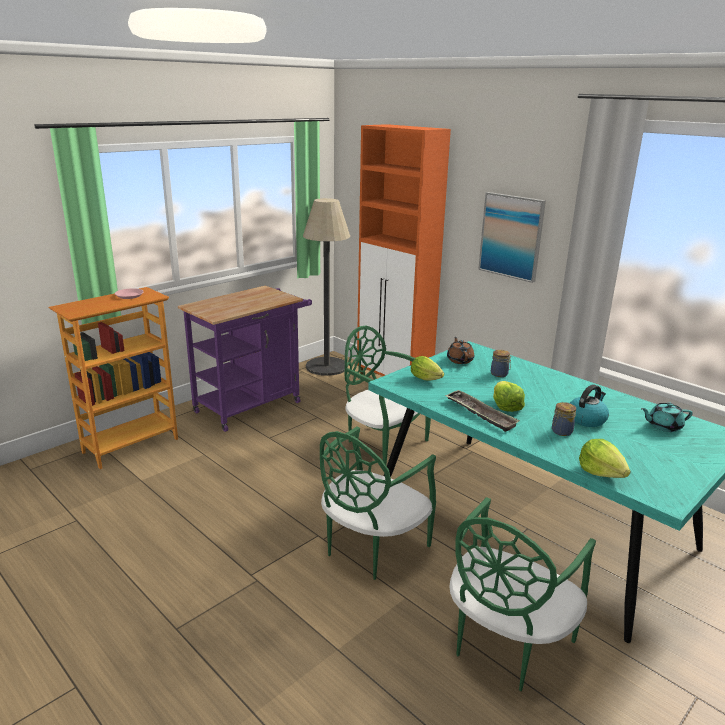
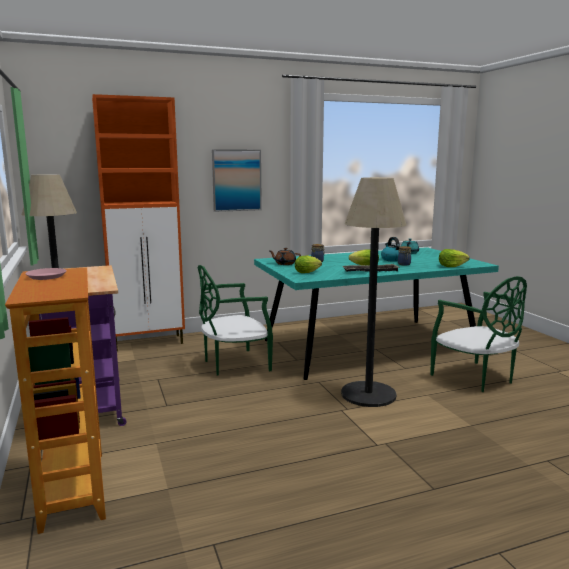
camera: 65 degrees left, 10 degrees down
(371, 547) = (368, 394): green chair -> floor lamp

